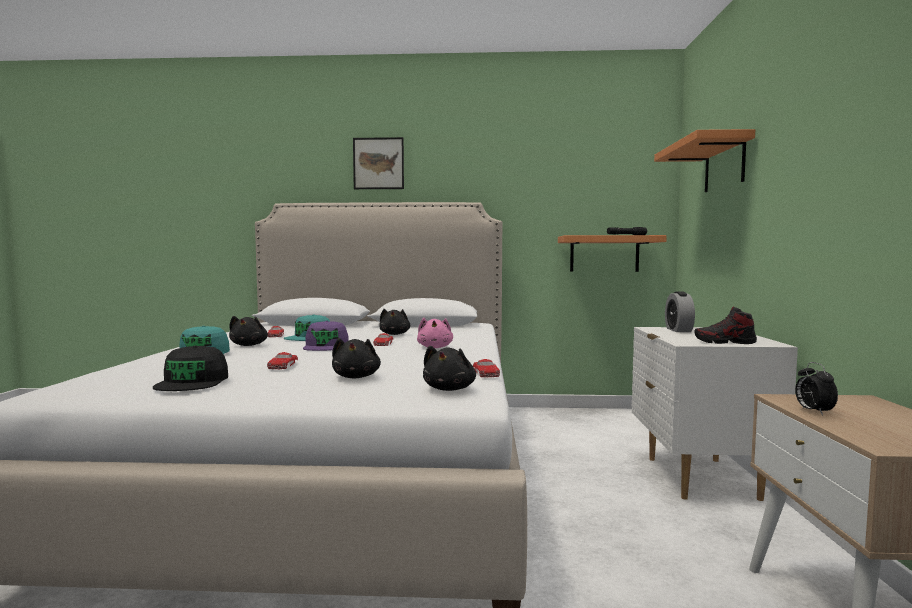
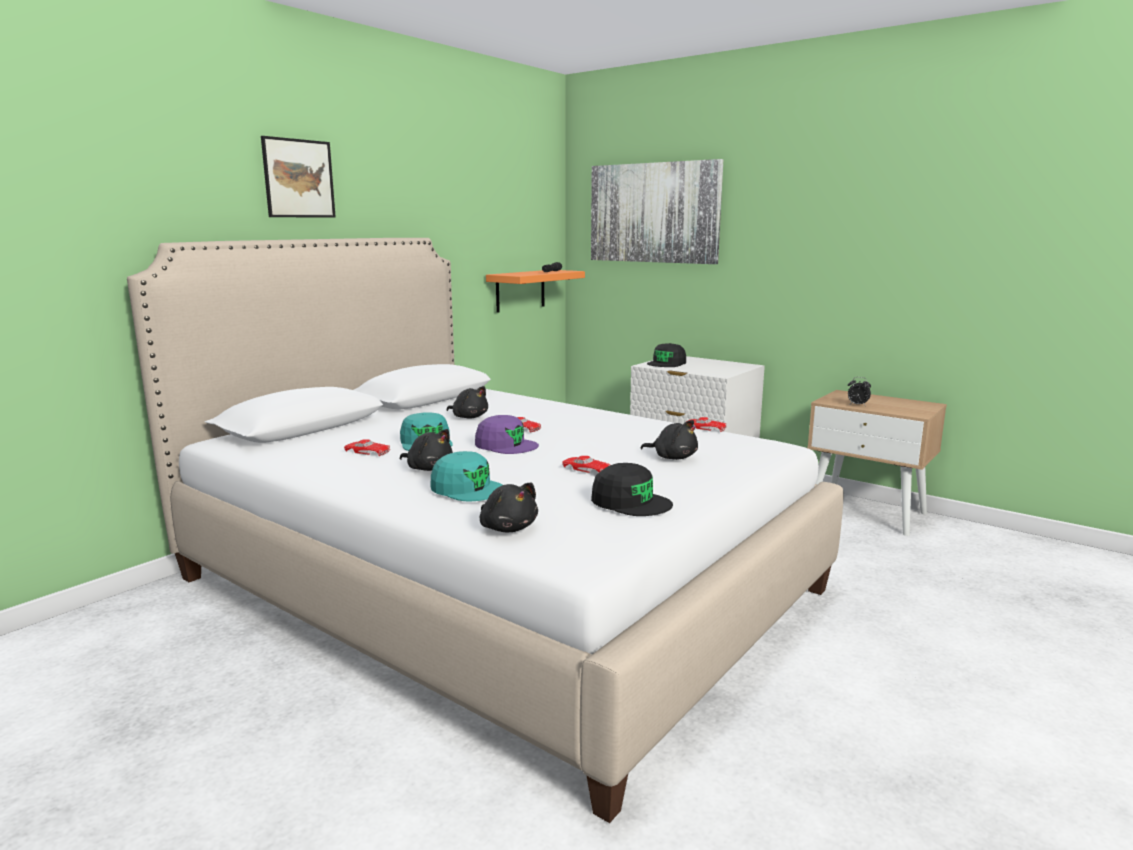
camera: 55 degrees left, 10 degrees up
(435, 347) = (577, 420): pink plush toy -> none
(450, 389) = (748, 444): black plush toy -> black plush toy (507, 528)
(678, 330) = (667, 363): alarm clock -> black cap
(724, 165) = (654, 213): orange shelf -> picture
(725, 342) = (730, 369): shoe -> none

